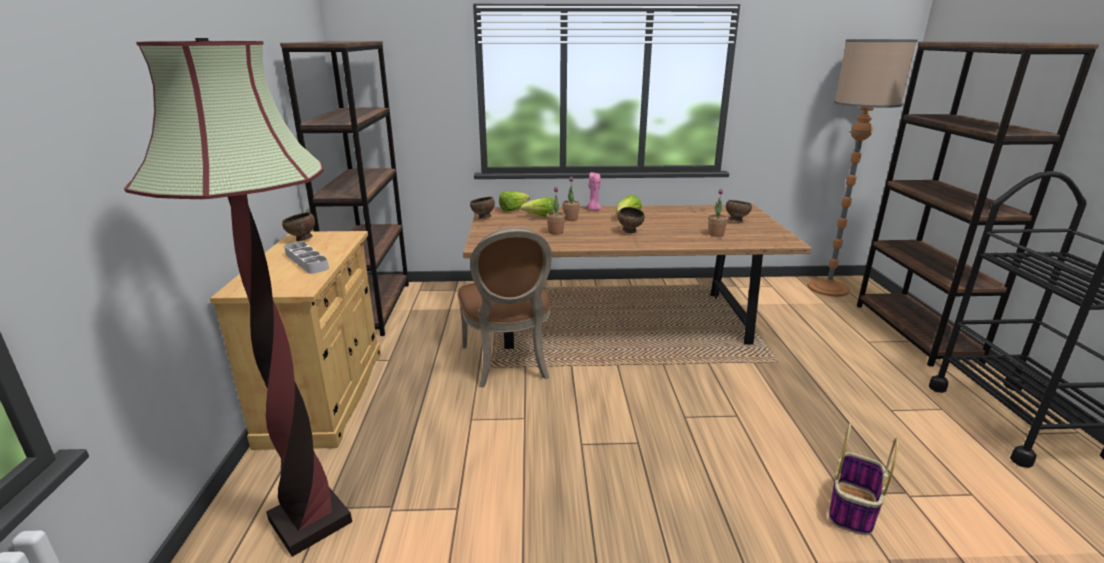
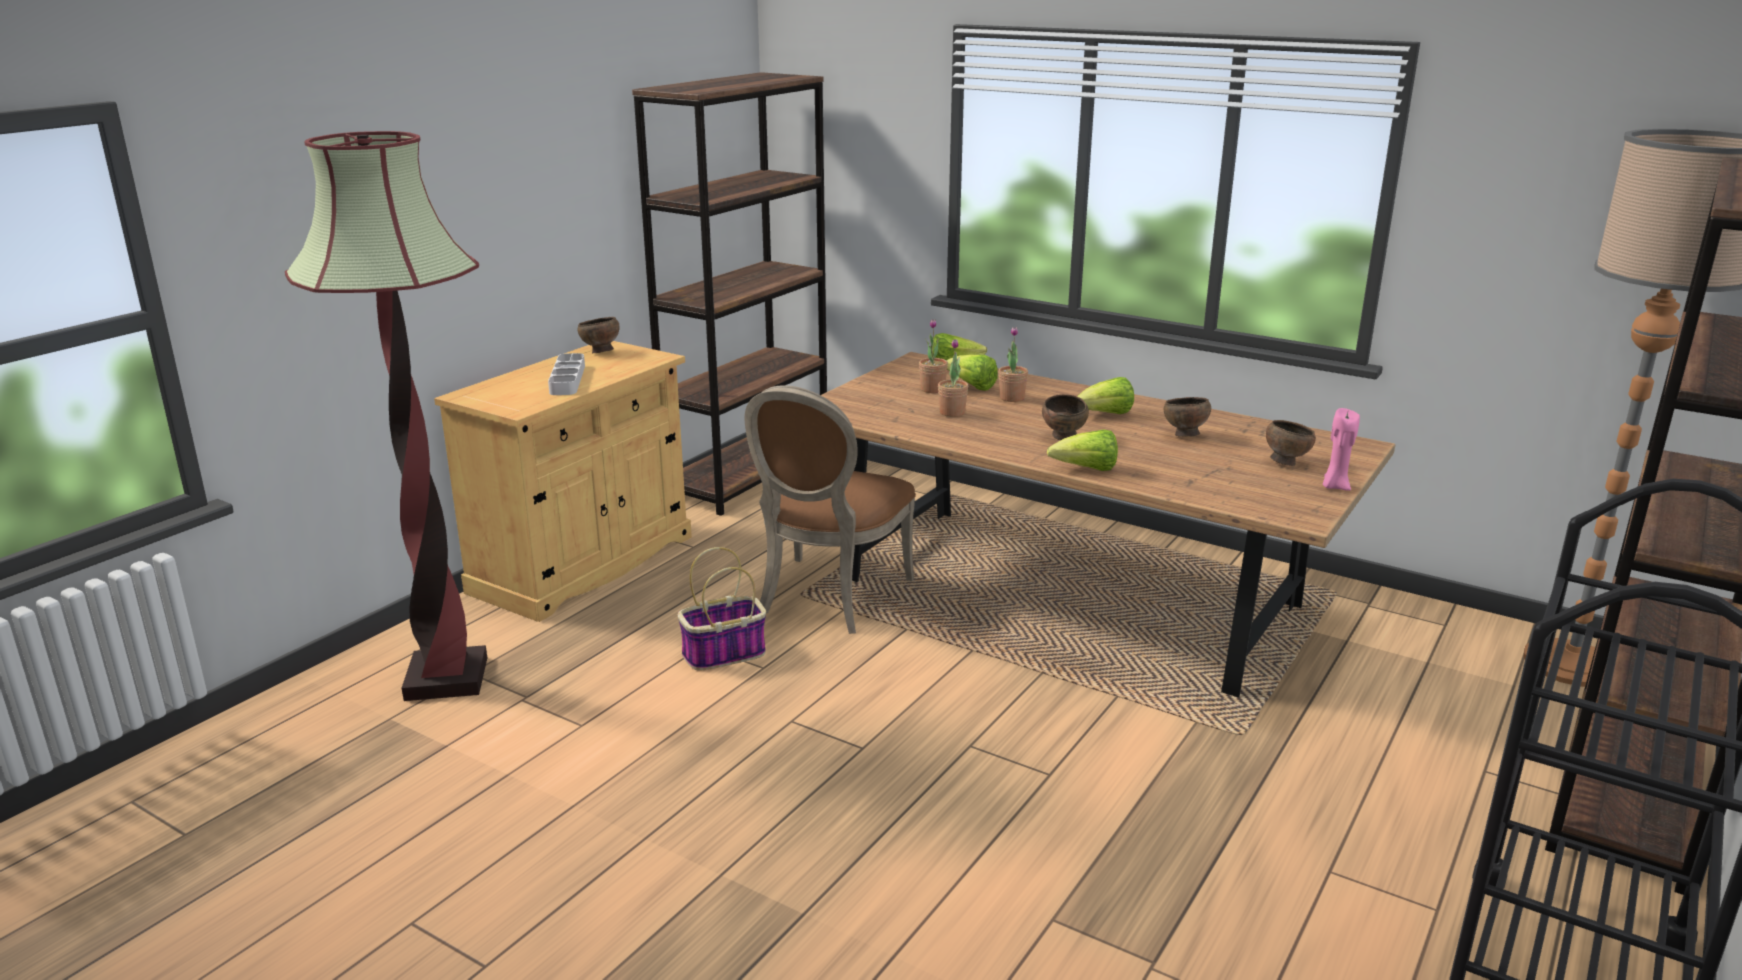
camera: 35 degrees right, 0 degrees up
(483, 218) = (888, 370): brown bowl -> brown bowl (1184, 435)
(593, 209) = (1075, 391): pink candle -> pink candle (1334, 486)
(668, 244) = (1086, 470): none -> lettuce
(716, 234) = (1197, 475): potted plant -> potted plant (932, 389)
(852, 509) = (1035, 938): basket -> basket (723, 654)

